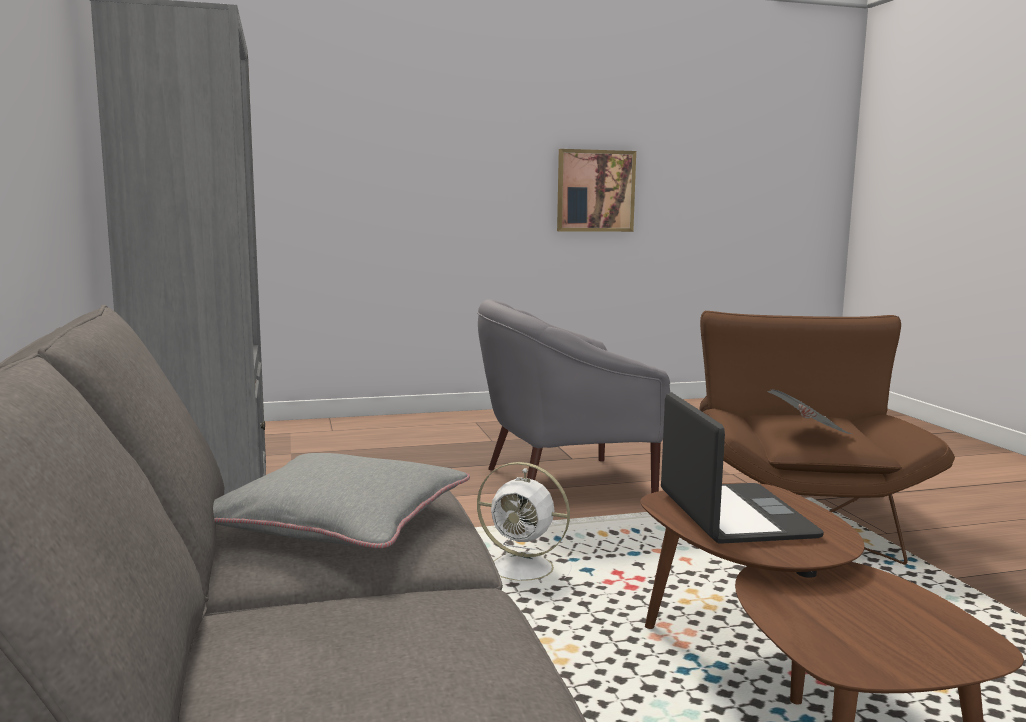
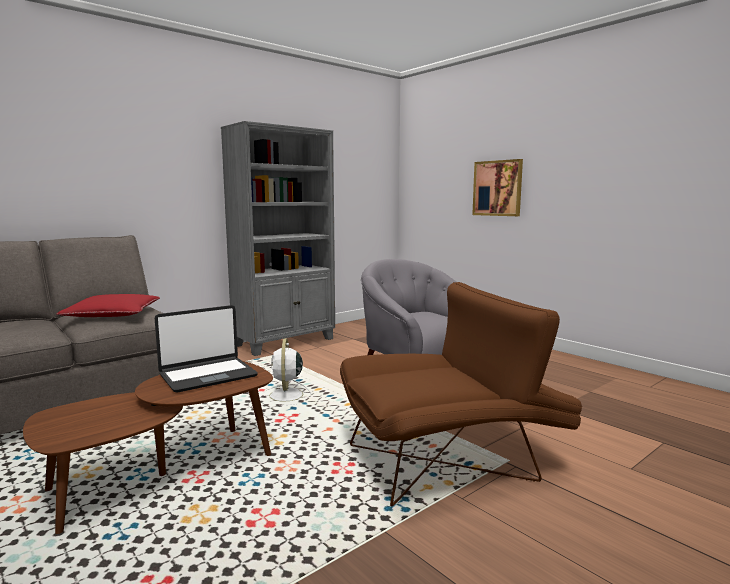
camera: 65 degrees right, 0 degrees up
(340, 519) = (113, 314): grey pillow -> red pillow
(595, 191) = (628, 189): picture -> picture (497, 188)
(808, 433) = (390, 377): newspaper -> none

